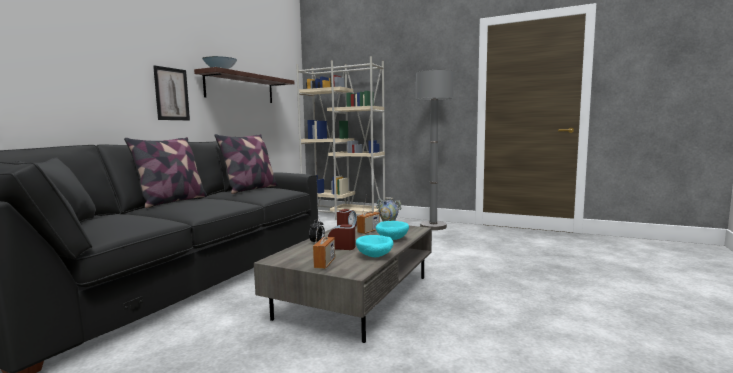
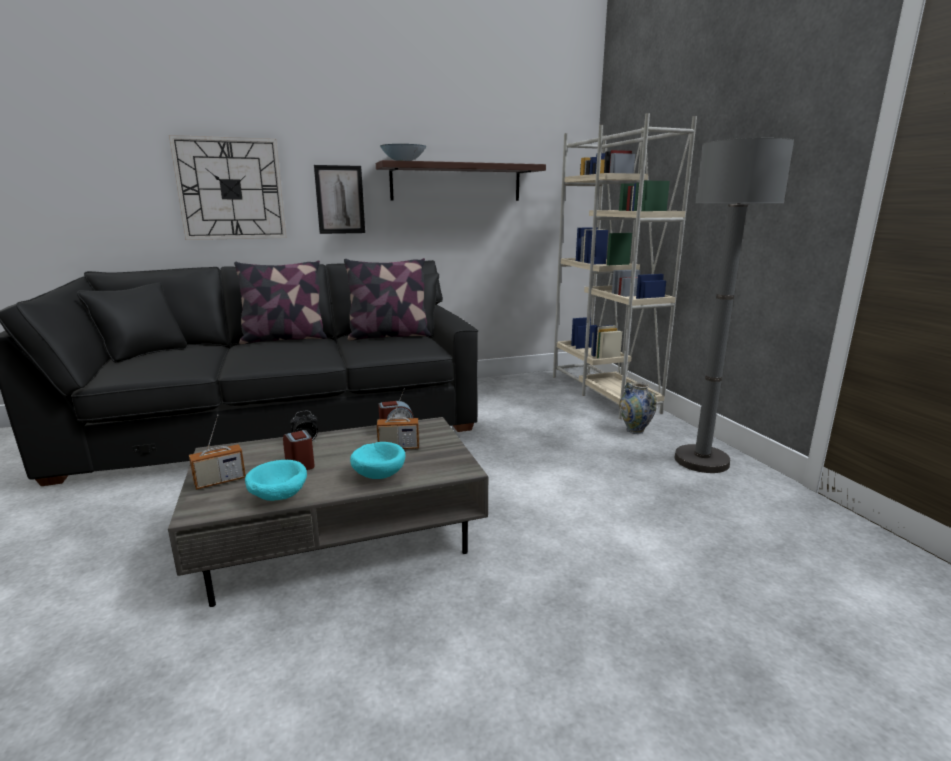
camera: 45 degrees right, 10 degrees up
(87, 78) = (231, 189): none -> wall clock

